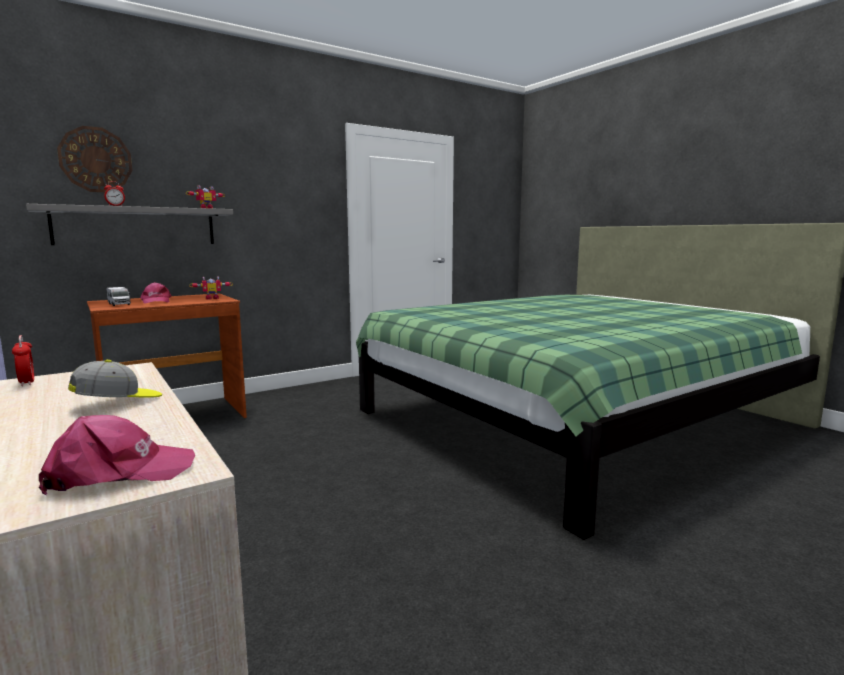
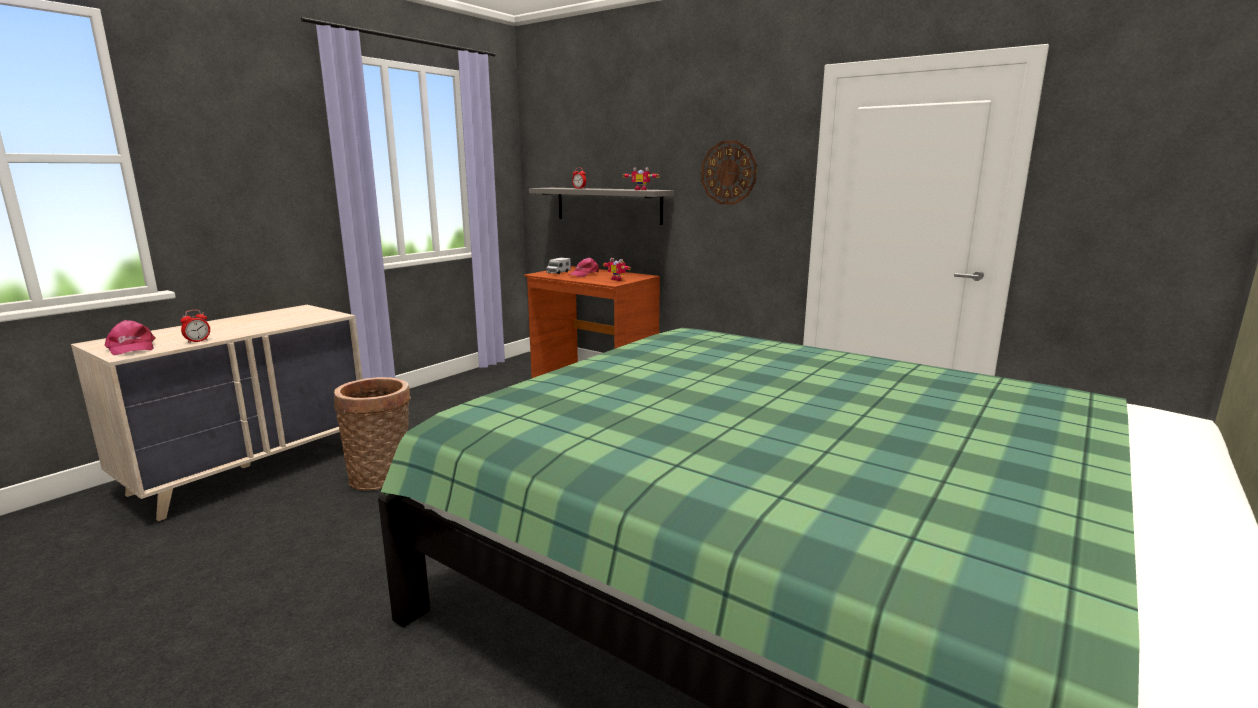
camera: 70 degrees right, 5 degrees up
(27, 383) = (303, 309): alarm clock -> alarm clock (198, 341)
(96, 160) = (587, 147): wall clock -> wall clock (728, 172)
(118, 402) = (252, 328): cap -> none
(289, 546) = (382, 477): none -> basket

